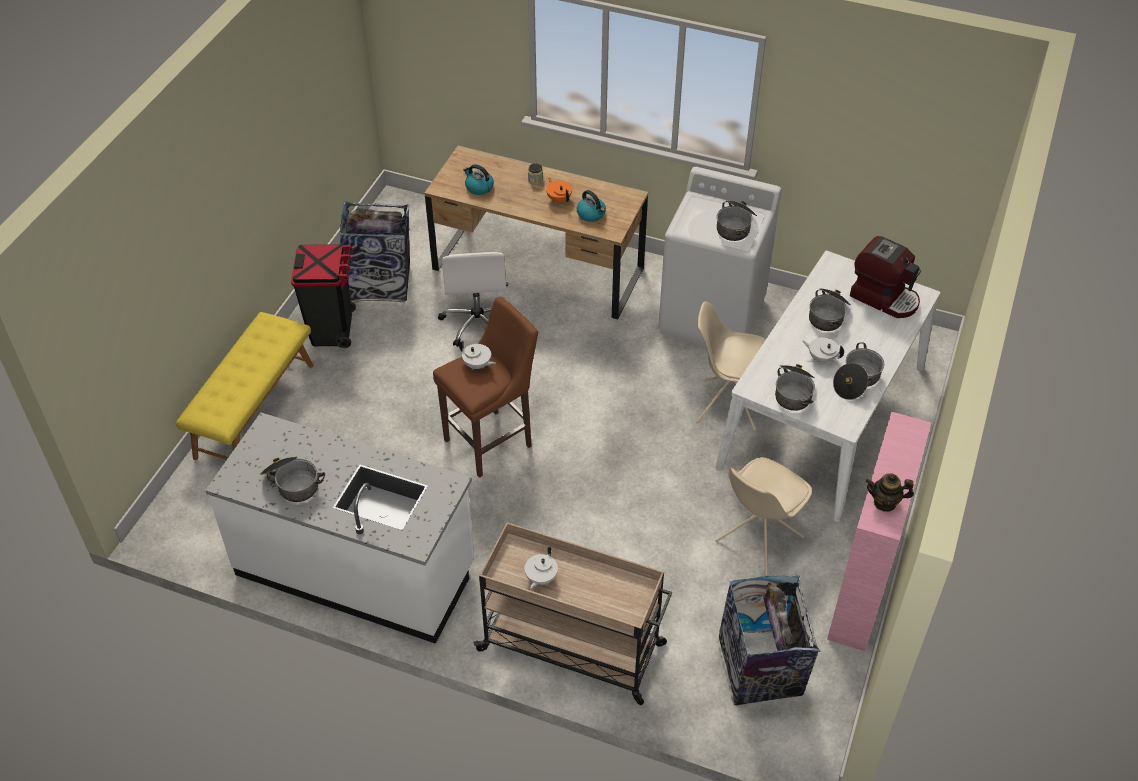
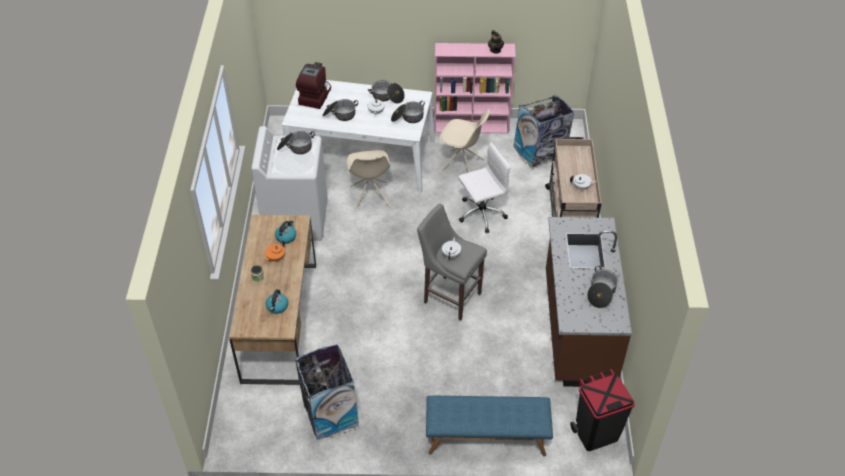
camera: 110 degrees left, 0 degrees up
(254, 410) = (486, 438): yellow bench -> blue bench
(332, 329) = (389, 423): black trash can -> black trash can (596, 433)
(356, 569) = (577, 328): white counter -> brown counter
(478, 322) = (348, 338): white office chair -> white office chair (480, 214)
(492, 441) = (450, 296): brown stool -> grey stool

